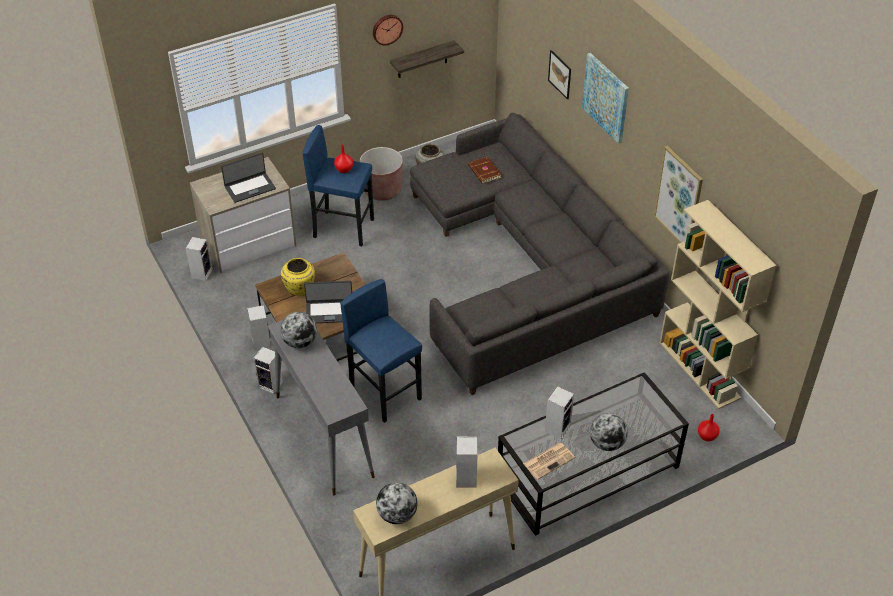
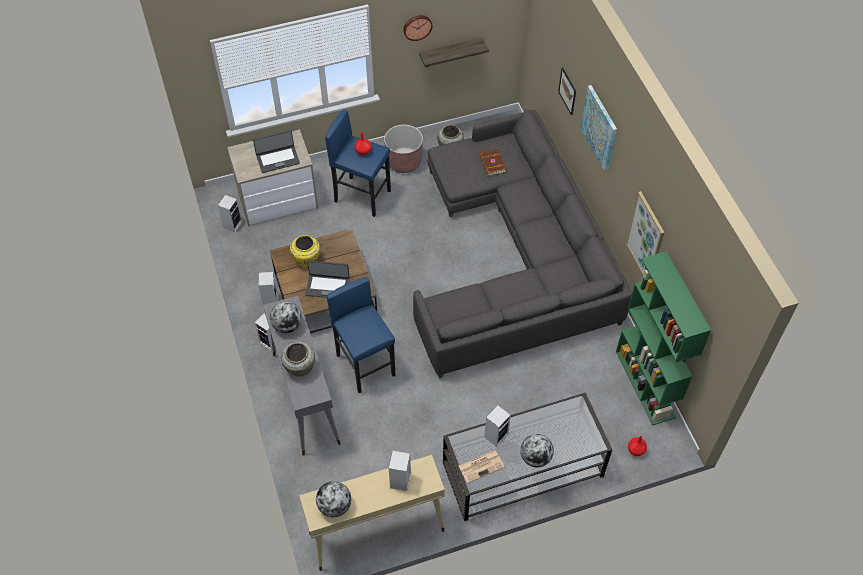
camera: 10 degrees right, 10 degrees up
(323, 382) = (299, 368): none -> beige vase
(700, 370) = (645, 384): beige bookcase -> green bookcase

